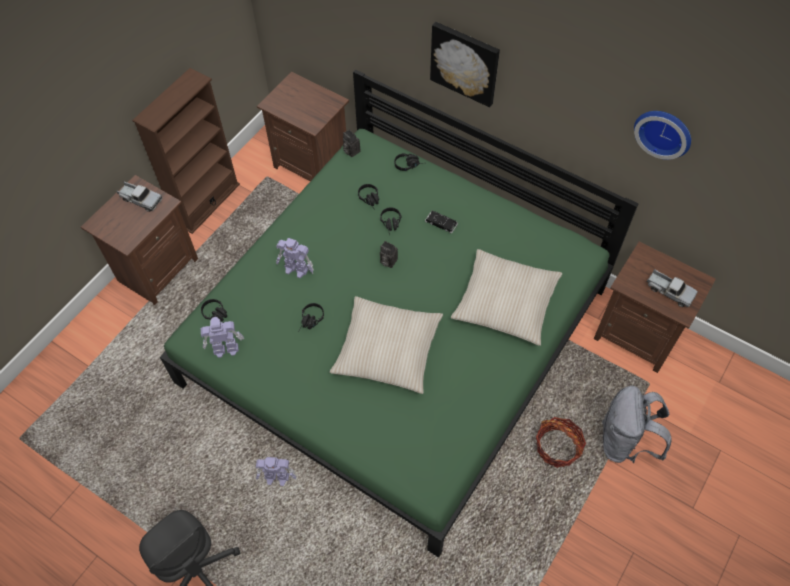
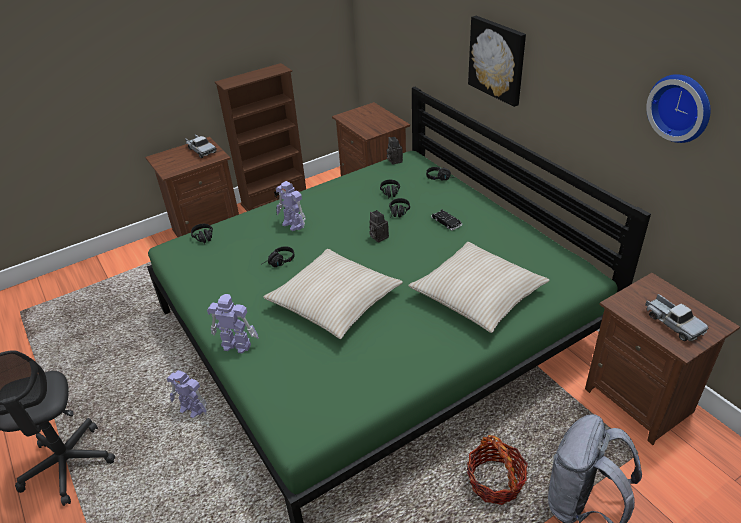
camera: 25 degrees right, 20 degrees down
(225, 349) = (192, 263): toy robot -> toy robot (236, 345)

